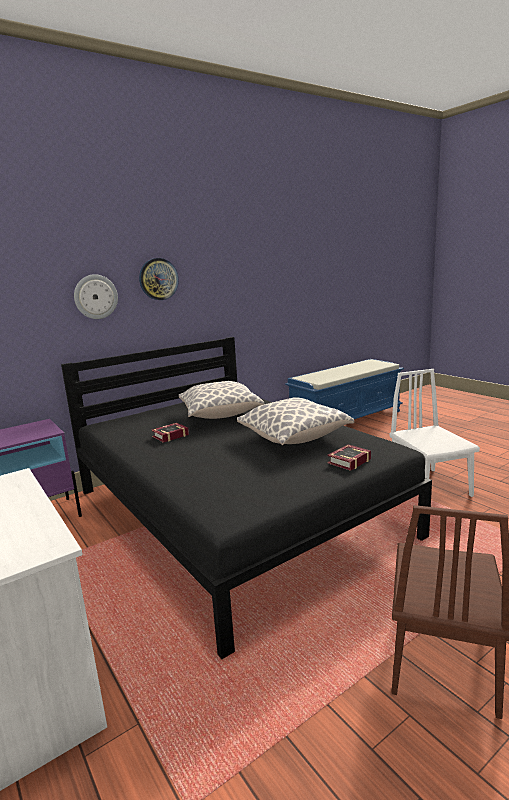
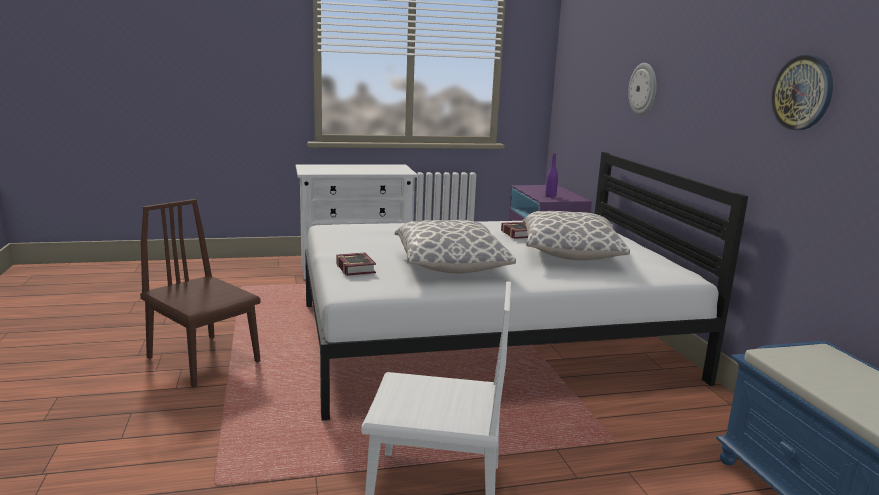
camera: 110 degrees right, 0 degrees up
(31, 432) = (550, 196): none -> purple bottle
(158, 279) = (694, 77): wall clock -> wall clock (802, 93)
(234, 512) = (488, 340): black bed -> white bed

